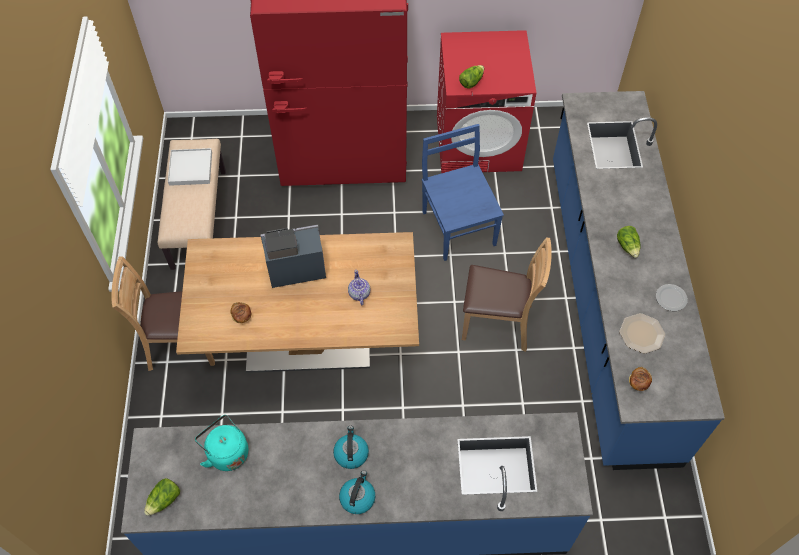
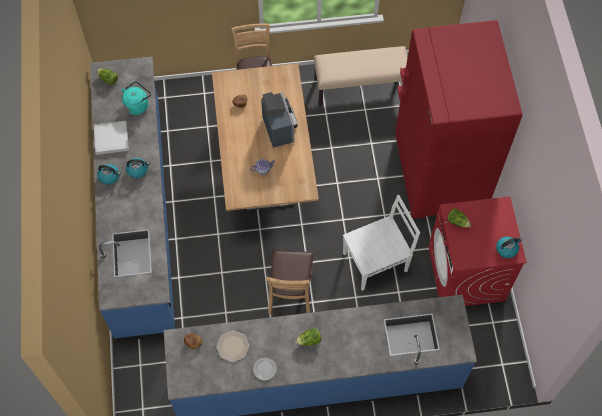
camera: 85 degrees right, 5 degrees up
(191, 168) = (377, 62): white tray -> white tray (111, 139)
(458, 226) = (376, 262): blue chair -> white chair
(509, 44) = (507, 249): none -> kettle

